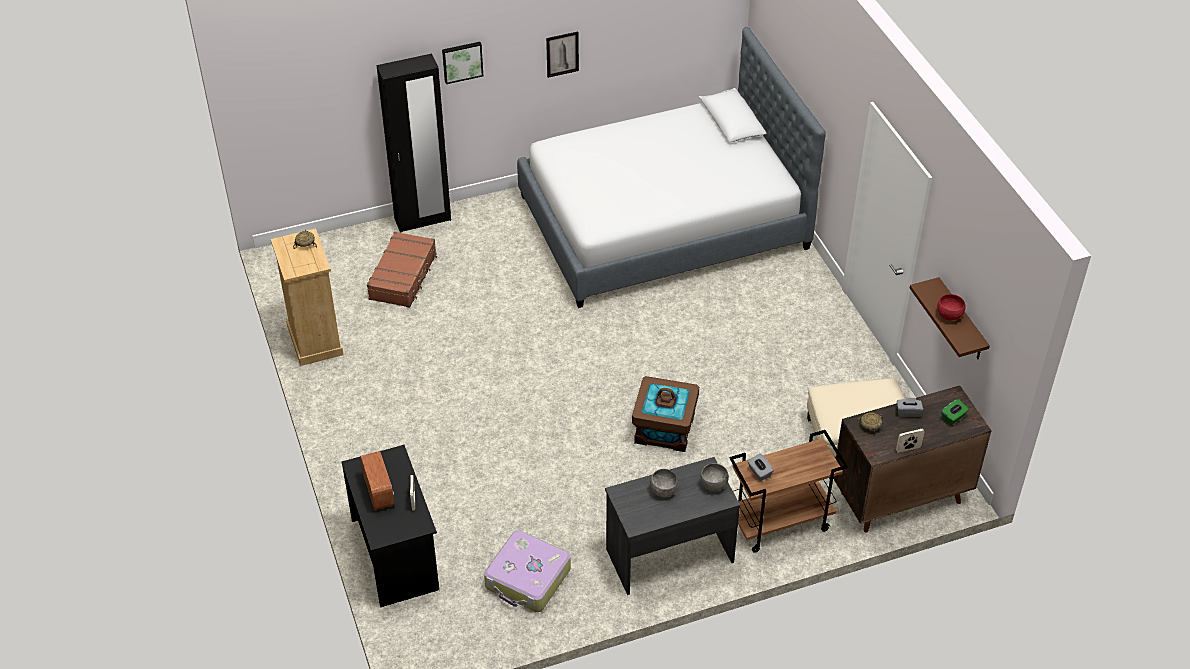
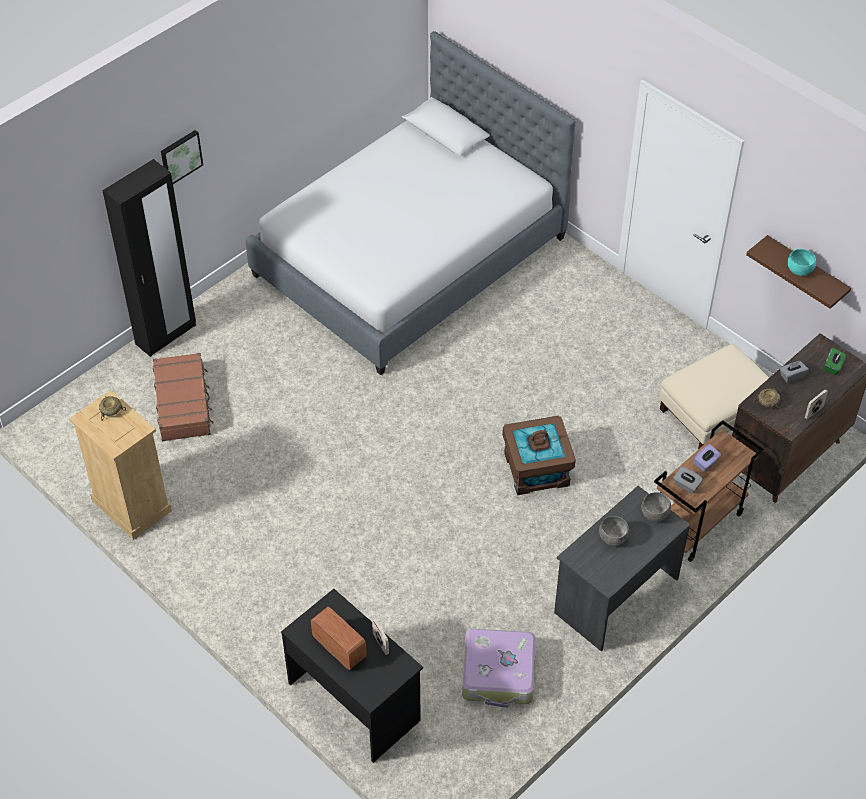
camera: 25 degrees left, 5 degrees up
(562, 54) = (270, 116): picture -> none
(789, 461) = (706, 463): none -> purple tissue box
(949, 315) = (800, 270): red bowl -> turquoise bowl

